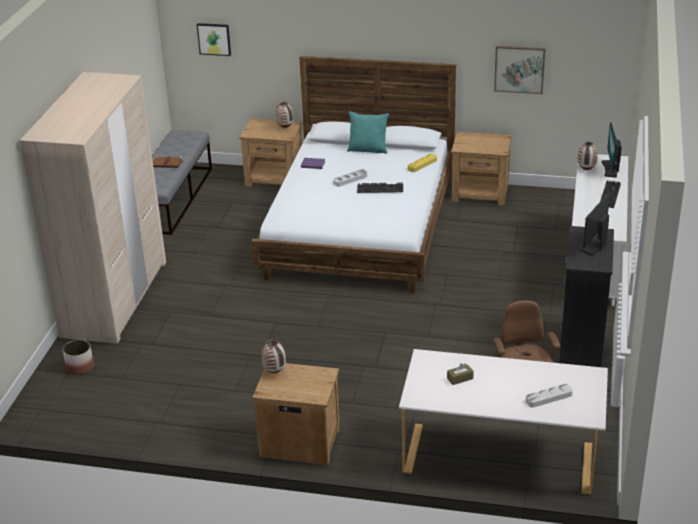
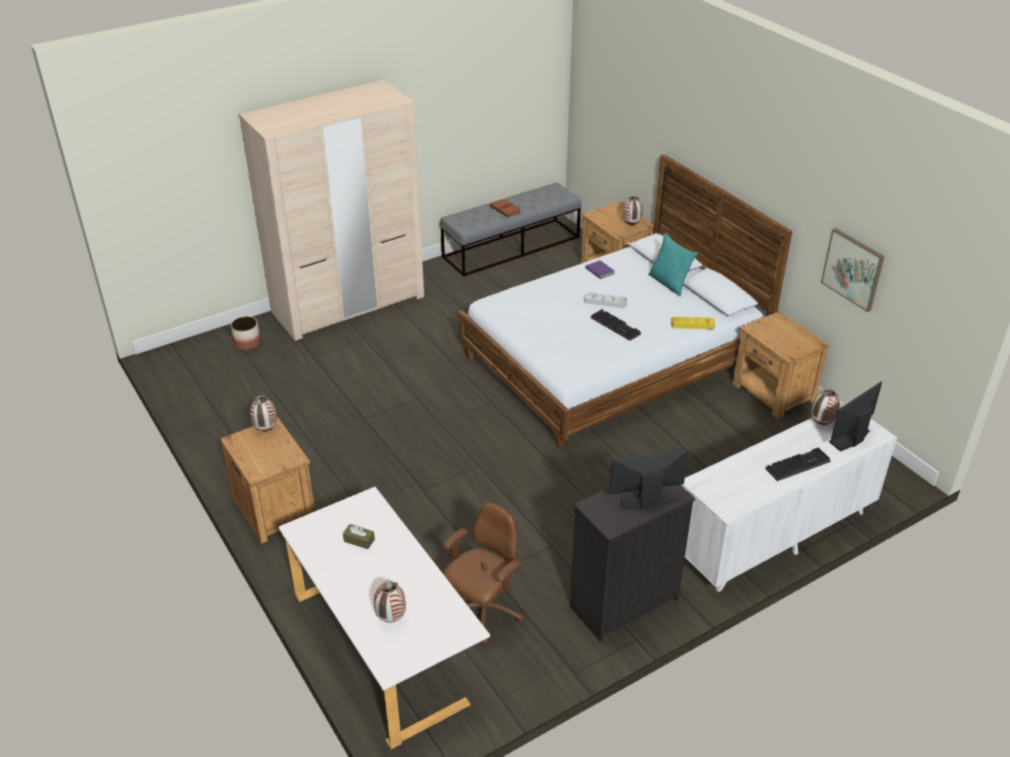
camera: 45 degrees right, 5 degrees up
(214, 39) = (605, 103): picture -> none
(548, 398) = (391, 618): grey tray -> vase

